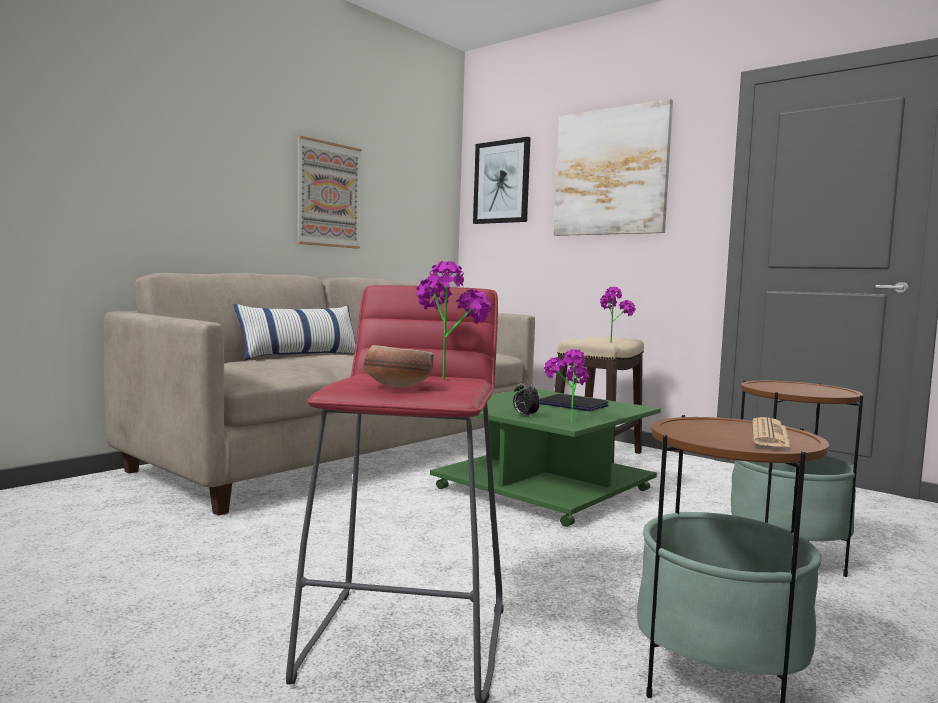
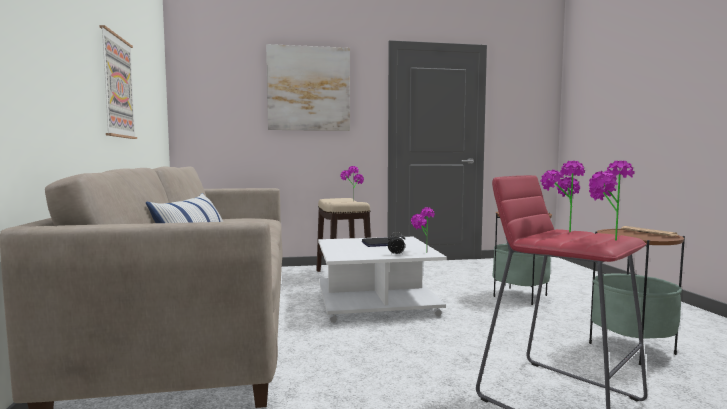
camera: 50 degrees left, 0 degrees up
(396, 387) = (604, 239): bowl -> potted plant
(501, 182) = (213, 86): picture -> none
(543, 488) = (374, 301): green coffee table -> white coffee table

